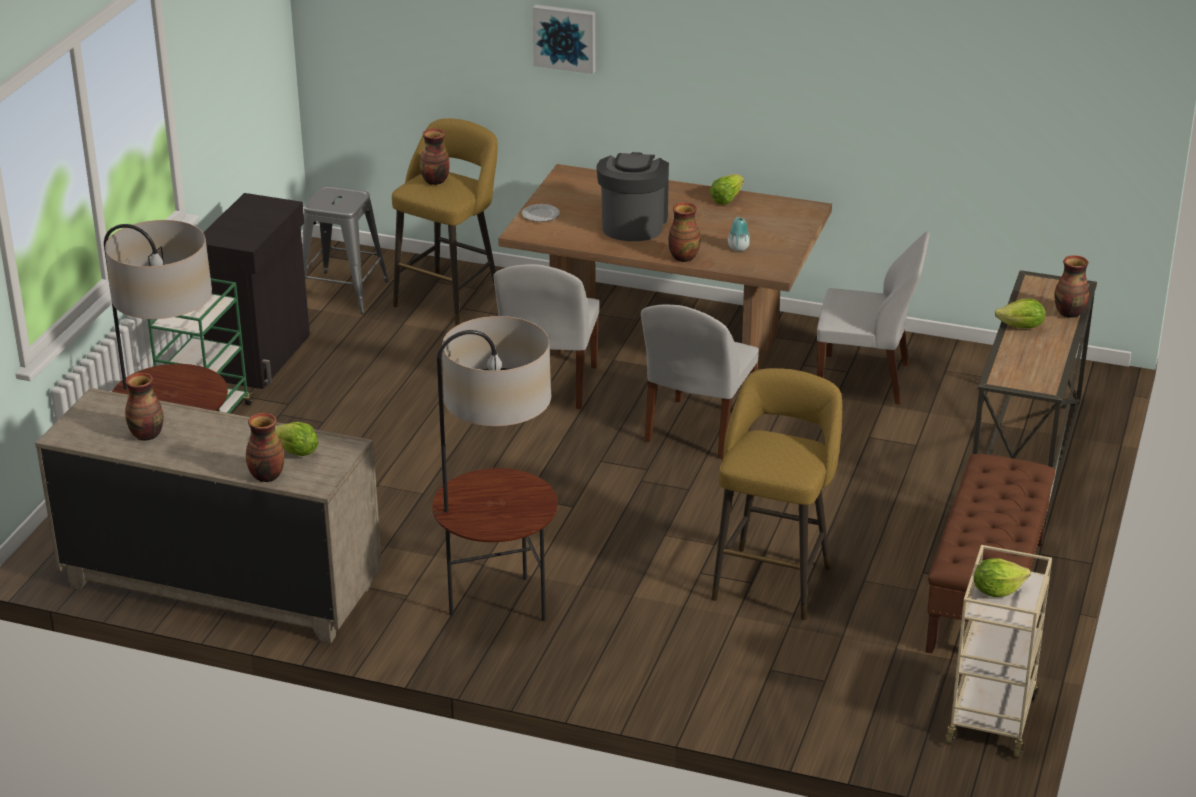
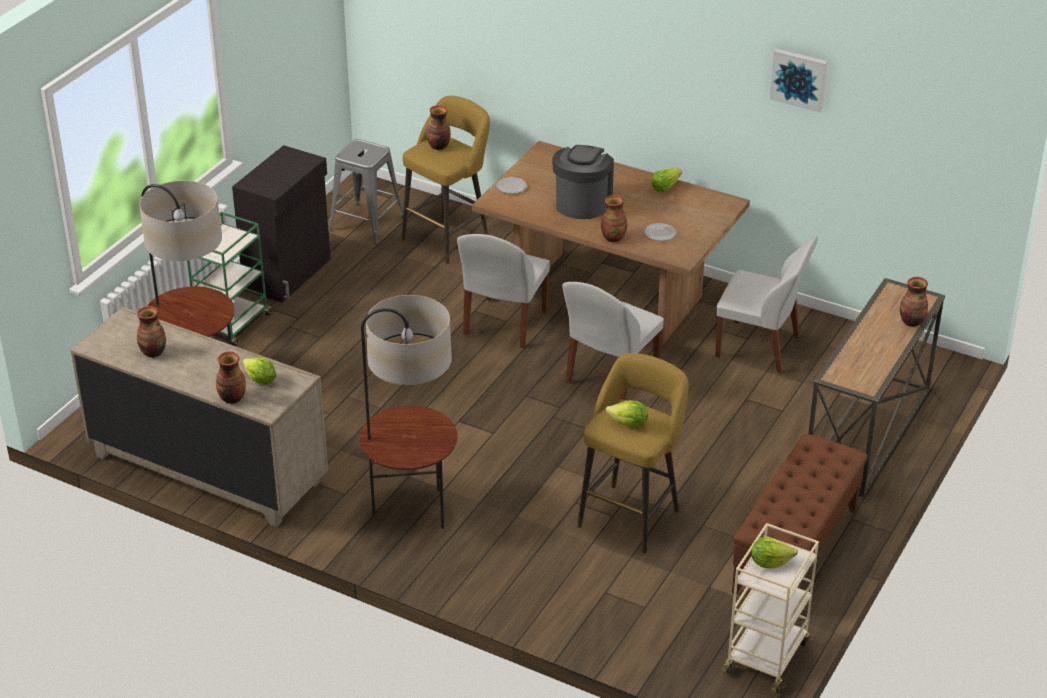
camera: 10 degrees right, 5 degrees up
(565, 37) = (549, 42): picture -> picture (799, 79)
(738, 248) = (660, 234): vase -> plate
(1021, 327) = (867, 331): lettuce -> lettuce (628, 424)

